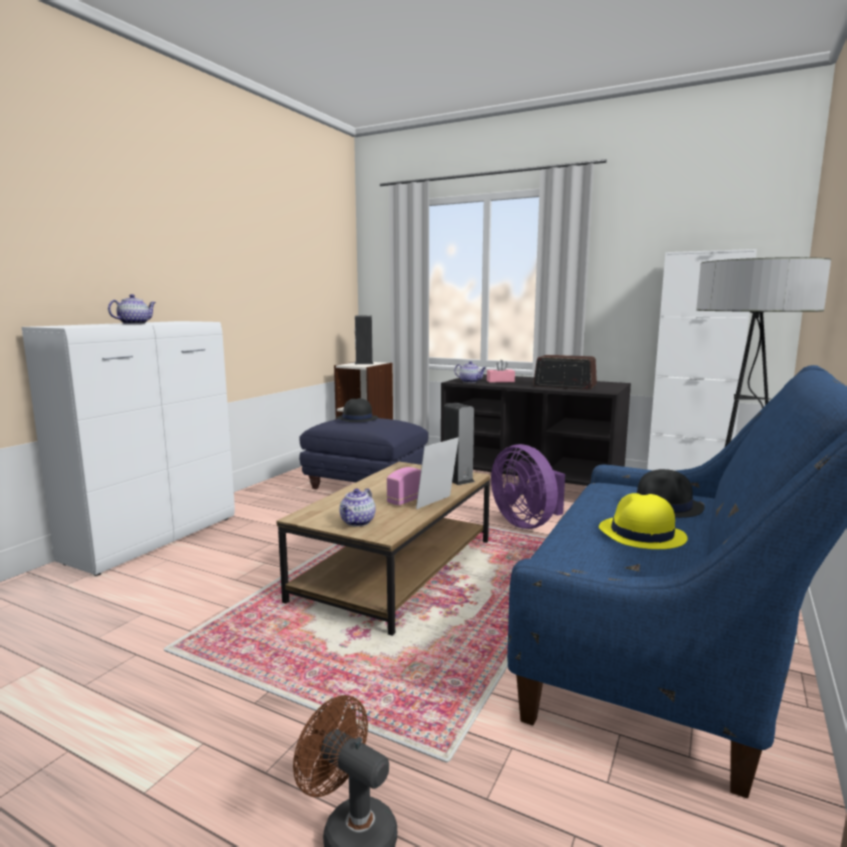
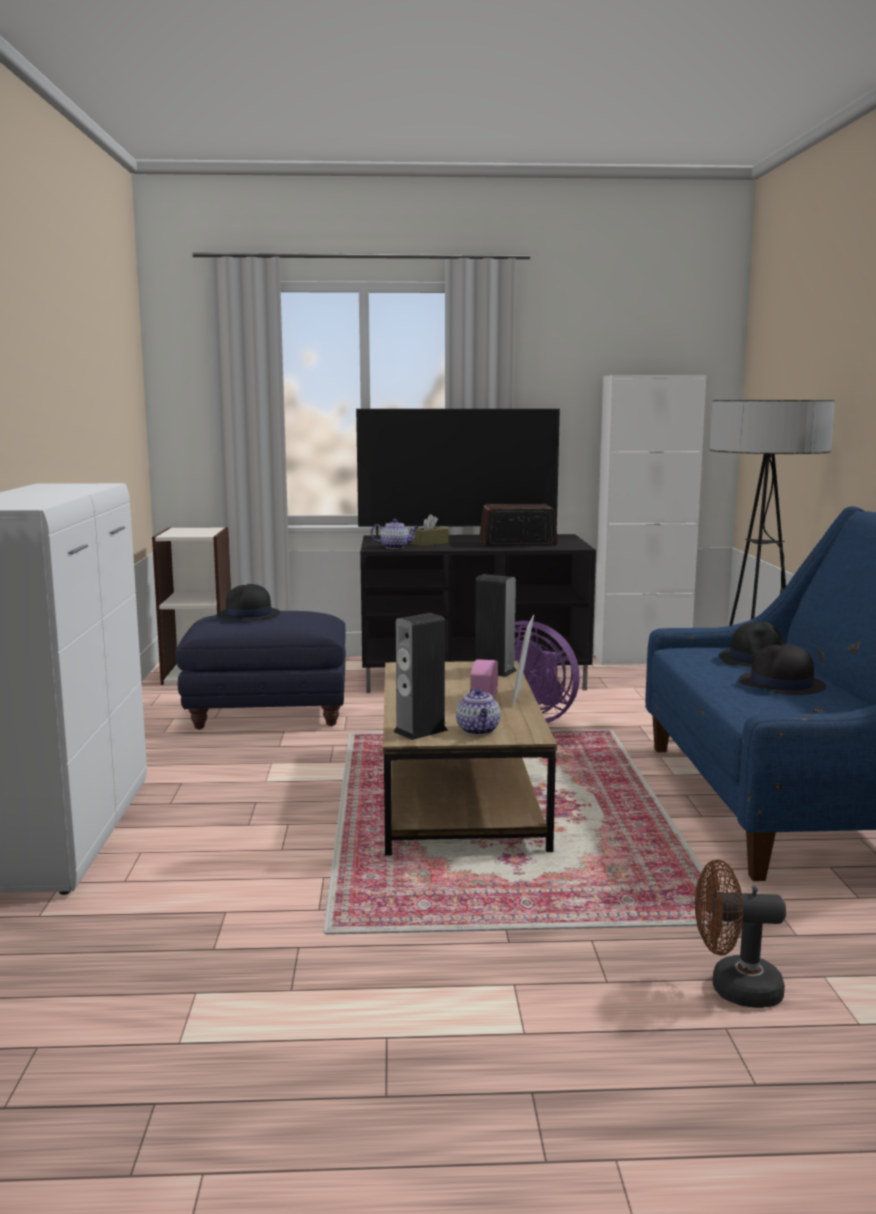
camera: 30 degrees left, 0 degrees up
(135, 324) = (53, 494): teapot -> none
(364, 363) = (190, 531): speaker -> speaker (420, 731)
(500, 381) = (429, 543): pink tissue box -> brown tissue box
(533, 378) = (457, 536): none -> television
(641, 534) = (781, 685): yellow hat -> black hat

